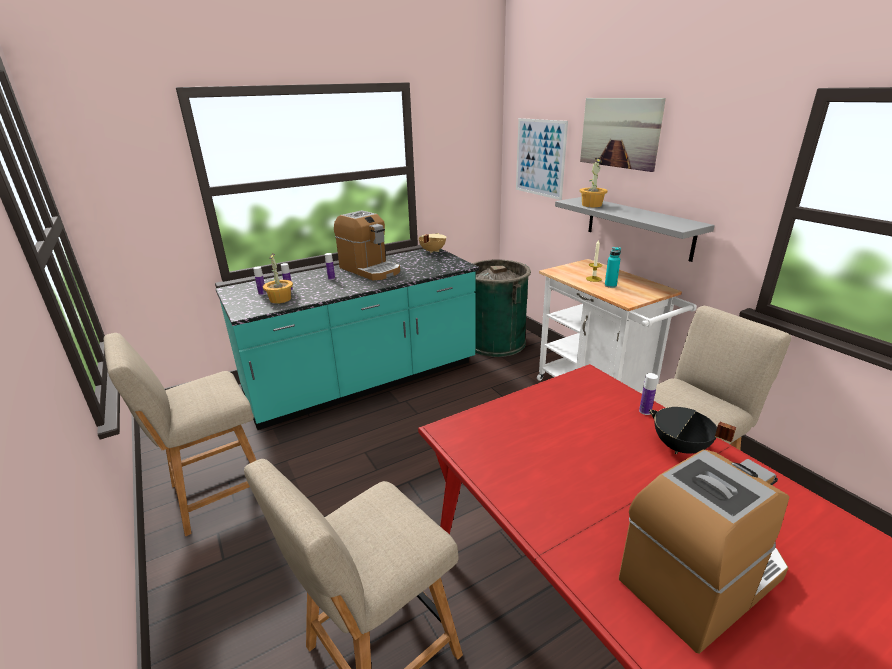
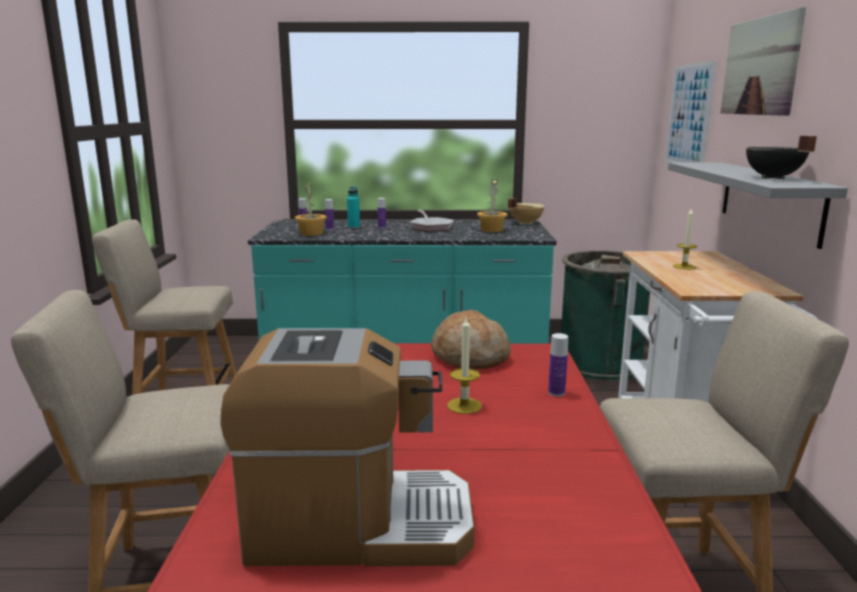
camera: 30 degrees right, 10 degrees down
(369, 269) = (431, 227): coffee machine -> frying pan
(558, 397) = (470, 357): none -> bread
(591, 205) = (708, 166): potted plant -> potted plant (491, 230)
(610, 285) = (697, 275): turquoise bottle -> turquoise bottle (354, 227)
(615, 444) = (464, 406): none -> candle
(680, 448) = (542, 431): black cooking pot -> black cooking pot (772, 178)

